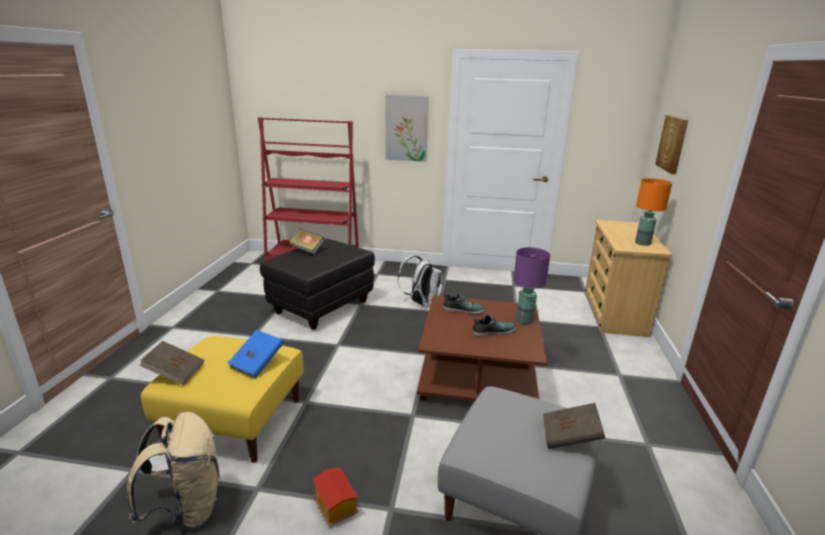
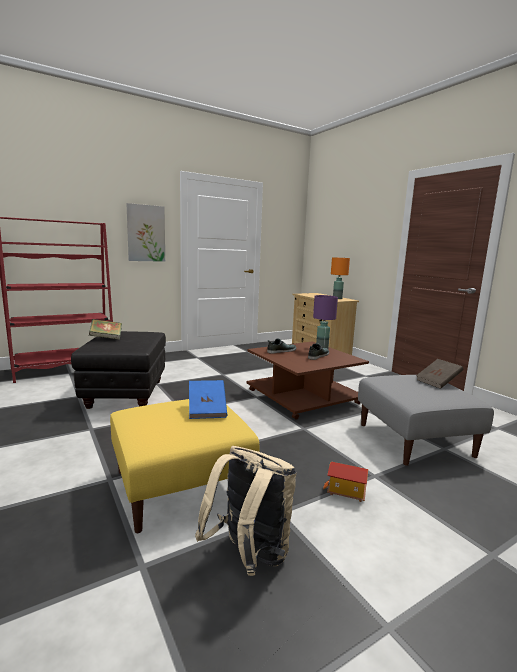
camera: 40 degrees left, 10 degrees down
(175, 372) = (143, 438): brown book -> none
(421, 303) = (204, 373): white backpack -> none
(673, 143) = (333, 238): picture -> none

